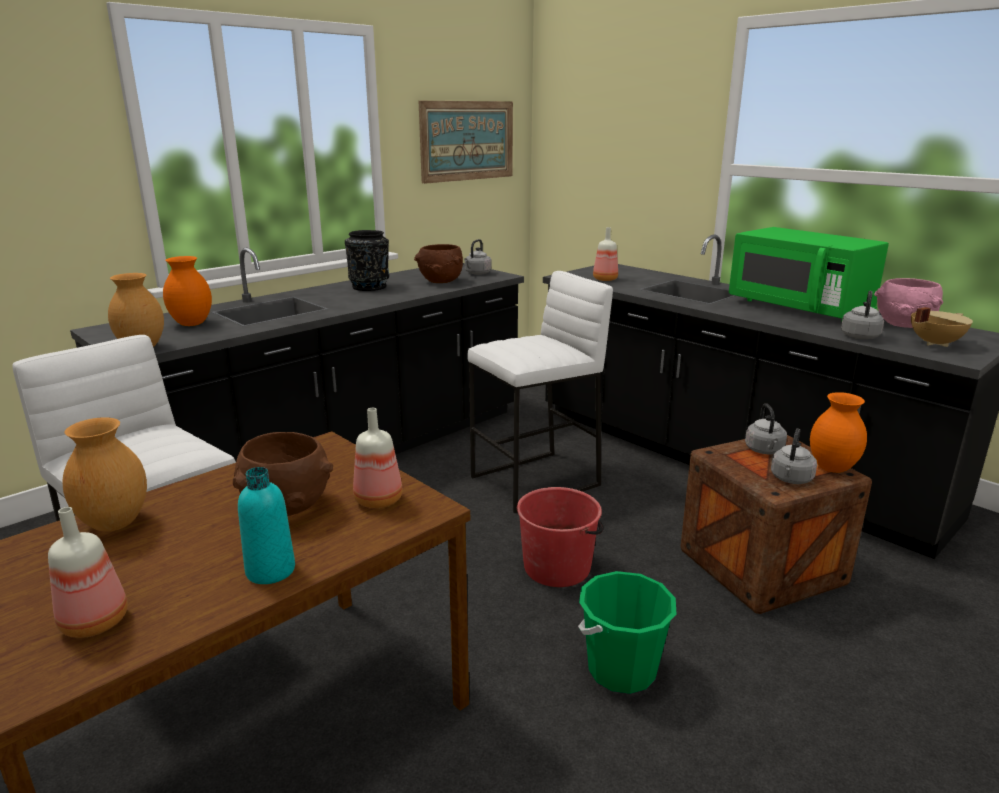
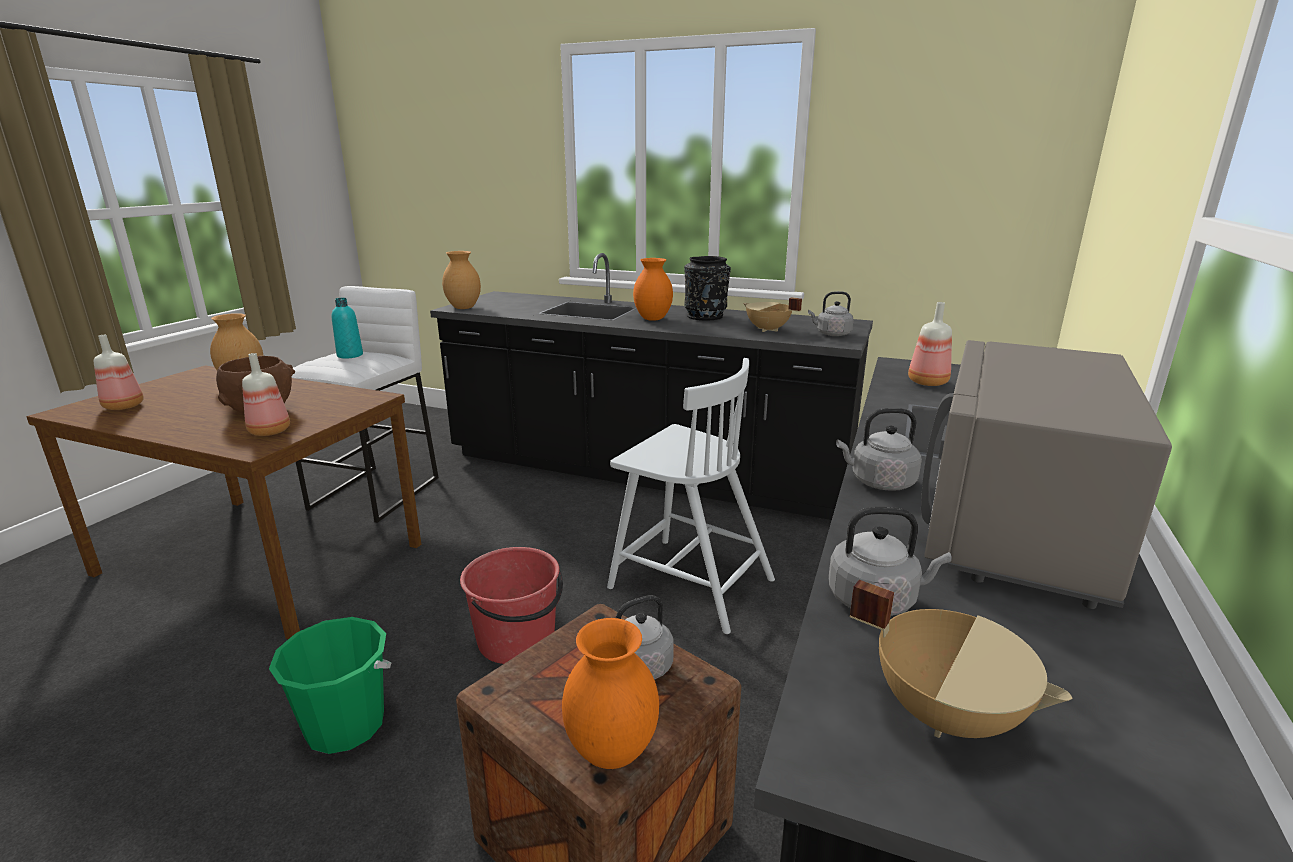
camera: 65 degrees right, 0 degrees up
(191, 324) = (529, 304): orange vase -> orange vase (652, 319)
(270, 570) = (167, 426): turquoise bottle -> turquoise bottle (350, 355)
(441, 282) = (767, 330): brown bowl -> beige cooking pot
(467, 141) = (950, 168): picture -> none
(535, 482) = (688, 582): white stool -> white chair
(791, 479) = (542, 703): grey kettle -> grey kettle (879, 482)
(798, 308) = (1014, 526): green microwave -> grey microwave
(904, 325) = (1072, 667): pink bowl -> none

